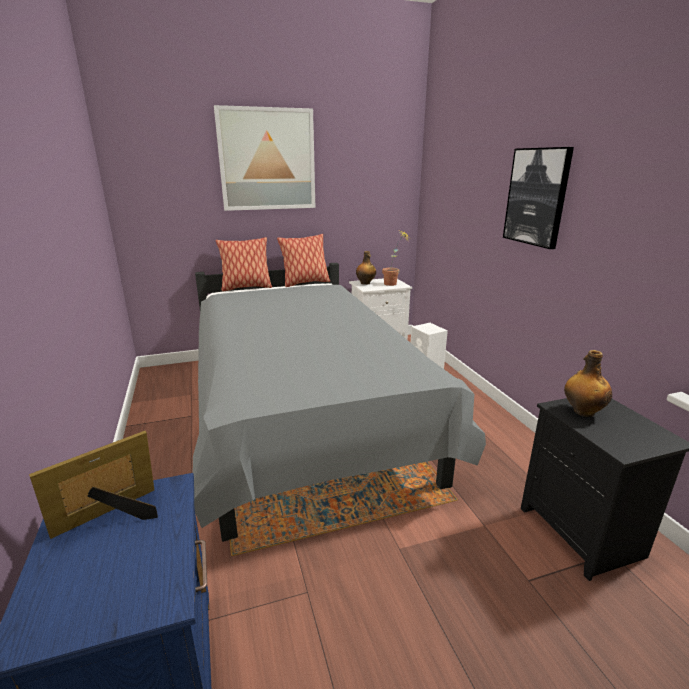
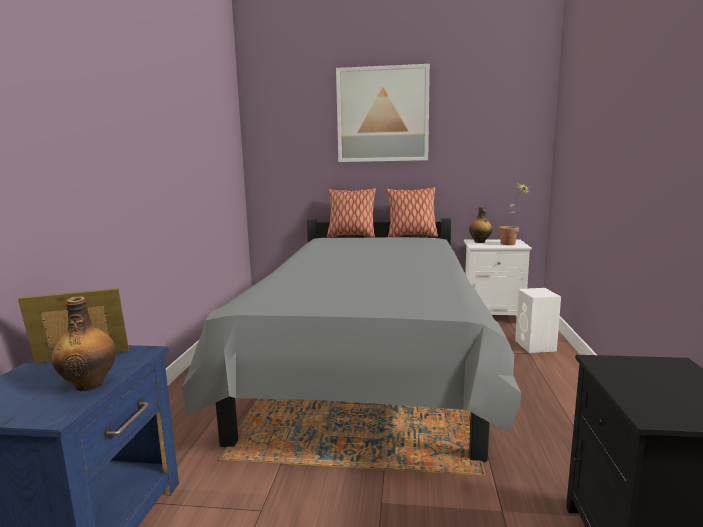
camera: 25 degrees right, 10 degrees down
(536, 197) = (648, 121): picture -> none
(582, 411) = (634, 371): bottle -> bottle (90, 384)

